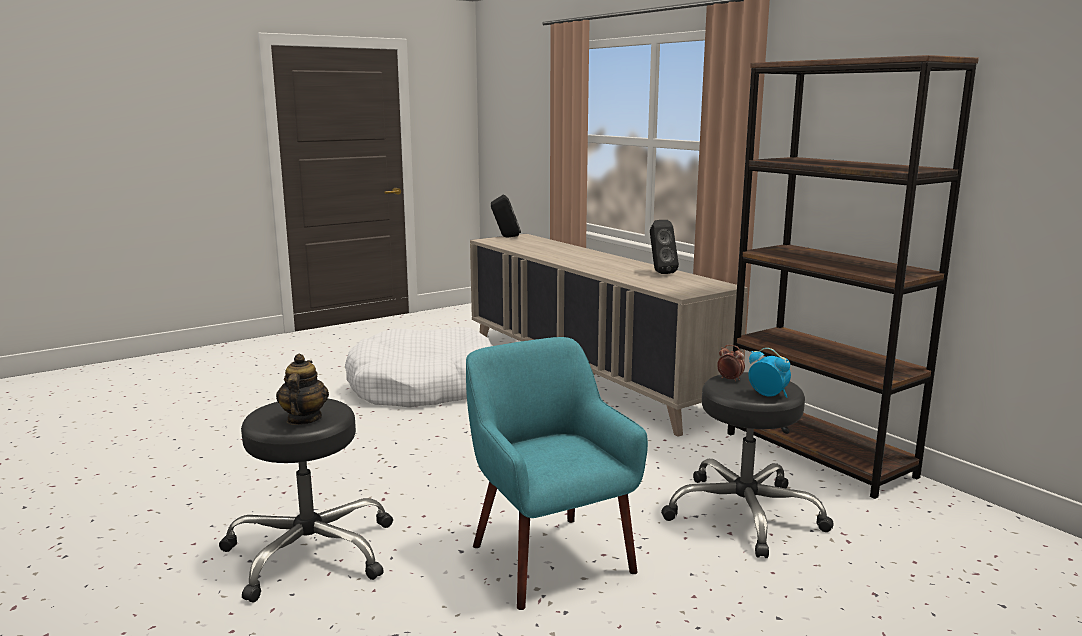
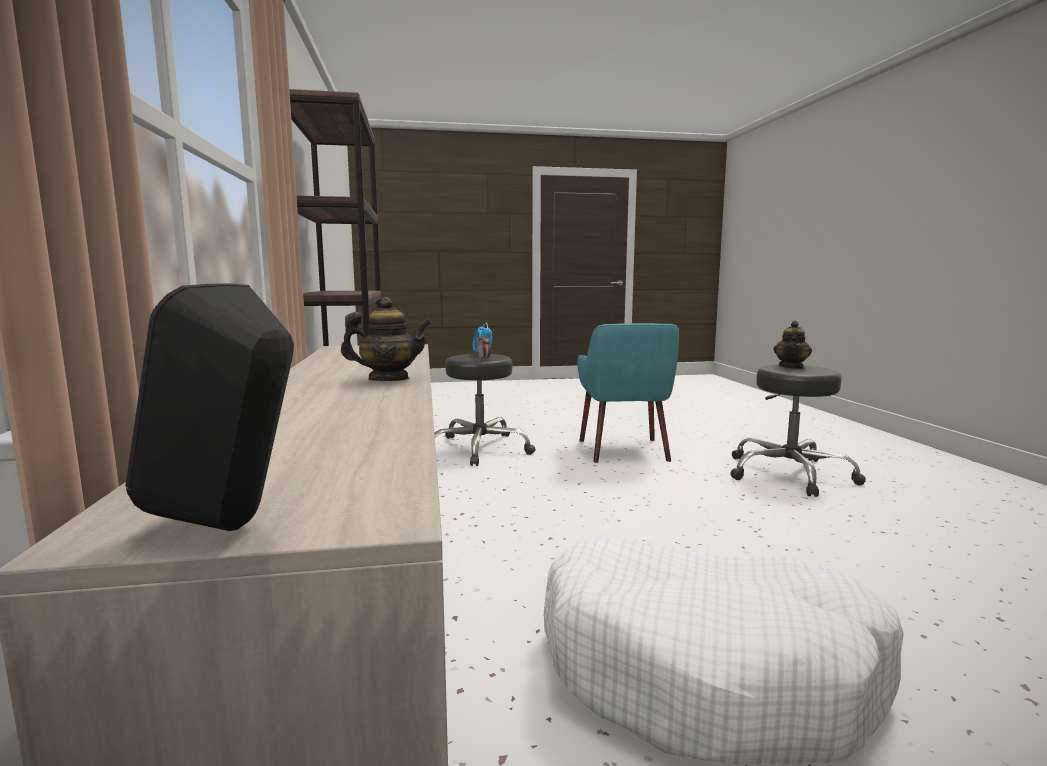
camera: 155 degrees left, 5 degrees down
(582, 264) = (388, 379): none -> teapot
(660, 273) = (339, 360): black speaker -> none

